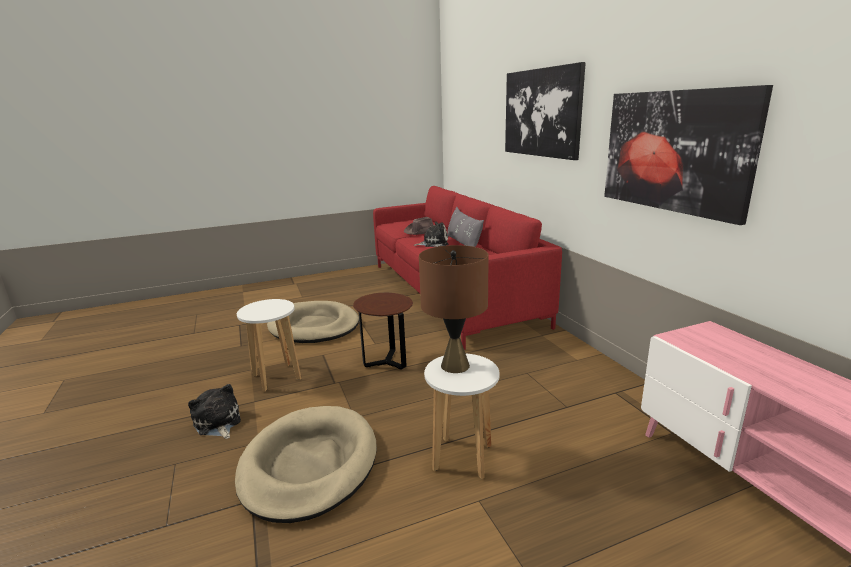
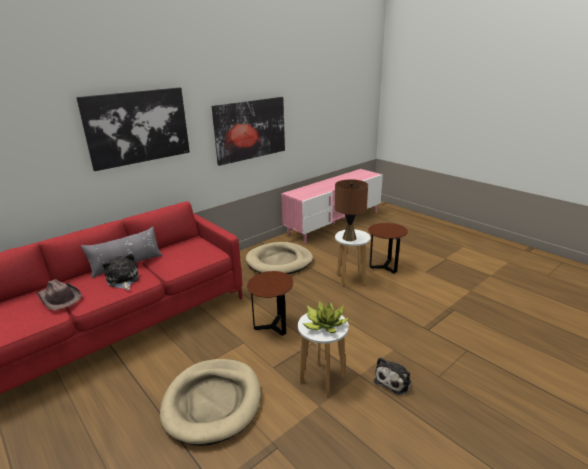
camera: 110 degrees left, 5 degrees up
(263, 309) = (324, 325): none -> potted plant
(309, 465) = (392, 321): beige dog bed -> beige dog bed (279, 262)
(493, 534) = (384, 267): none -> brown side table

